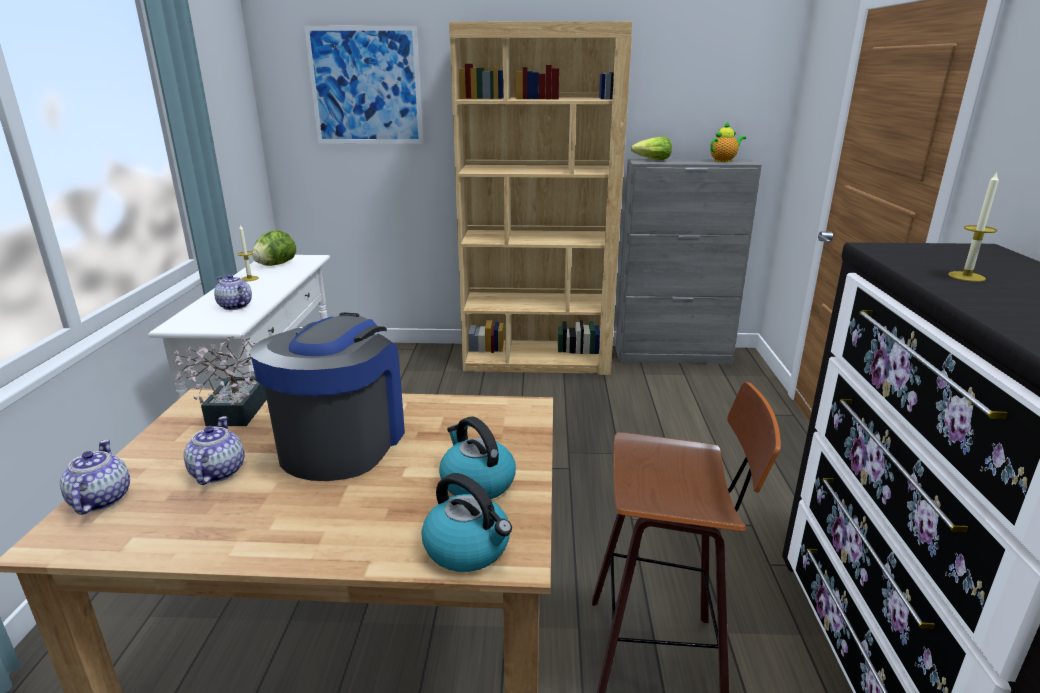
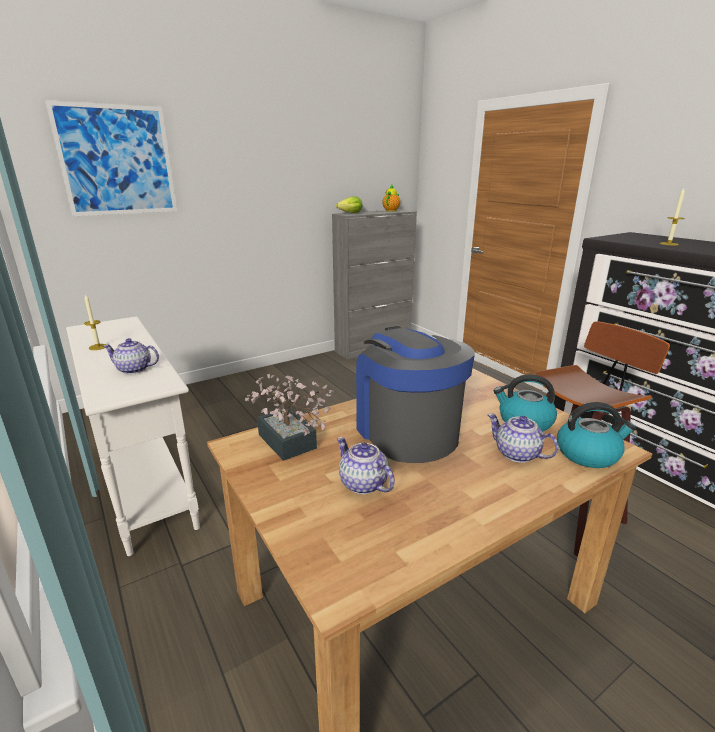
camera: 35 degrees left, 0 degrees up
(100, 500) = (312, 544): teapot -> teapot (517, 454)
(275, 265) = (100, 332): lettuce -> none
(537, 360) = (294, 372): brown bookcase -> none

